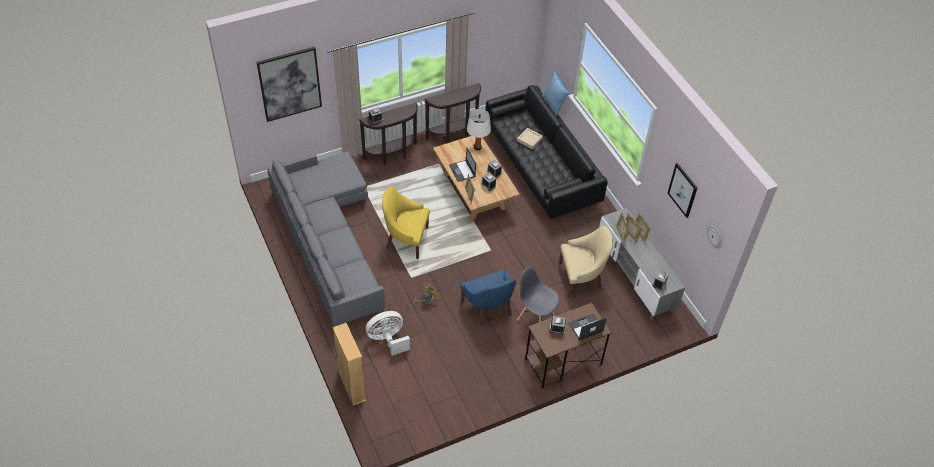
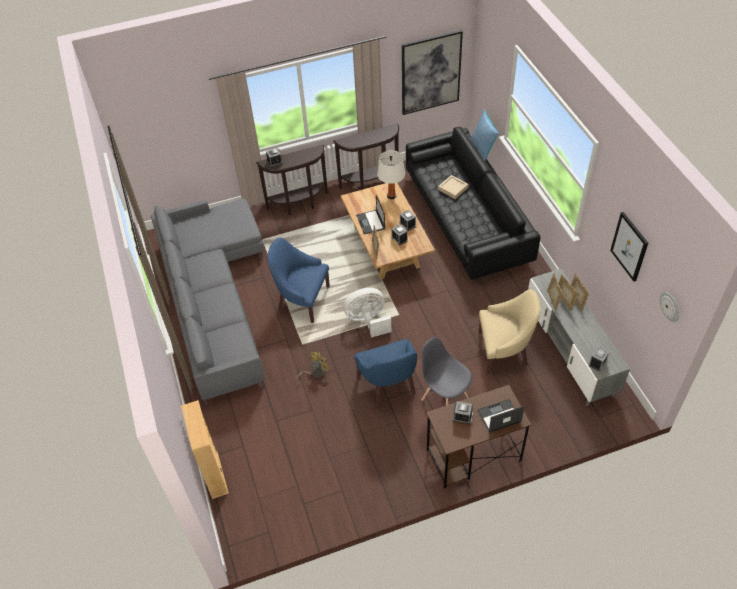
camera: 10 degrees right, 0 degrees up
(289, 84) = (170, 117): picture -> picture (430, 72)
(388, 339) = (265, 418): white fan -> white fan (368, 321)
(406, 239) = (302, 300): yellow armchair -> blue armchair

